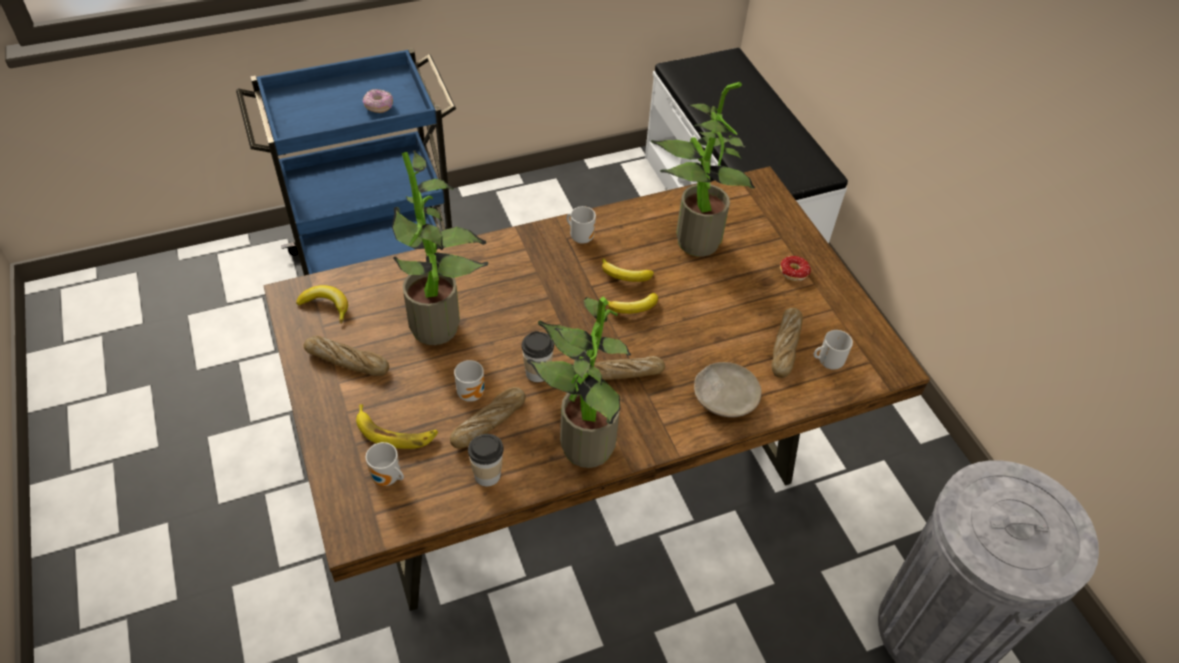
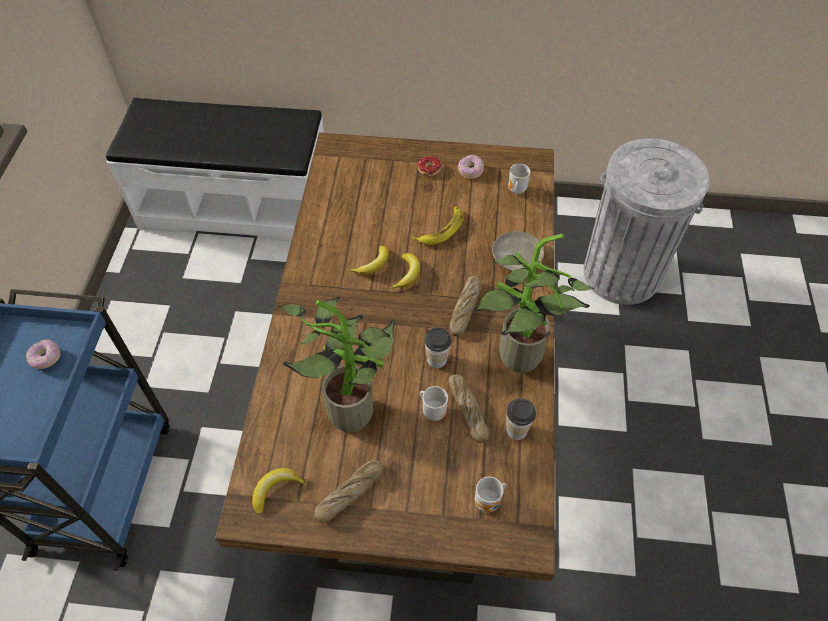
camera: 60 degrees left, 5 degrees up
(395, 432) = (445, 481): banana -> banana (441, 229)
(581, 237) = (315, 275): mug -> none
(691, 242) = (365, 211): potted plant -> none
(785, 346) = (491, 205): bread -> none
(822, 309) = (470, 171): none -> donut

